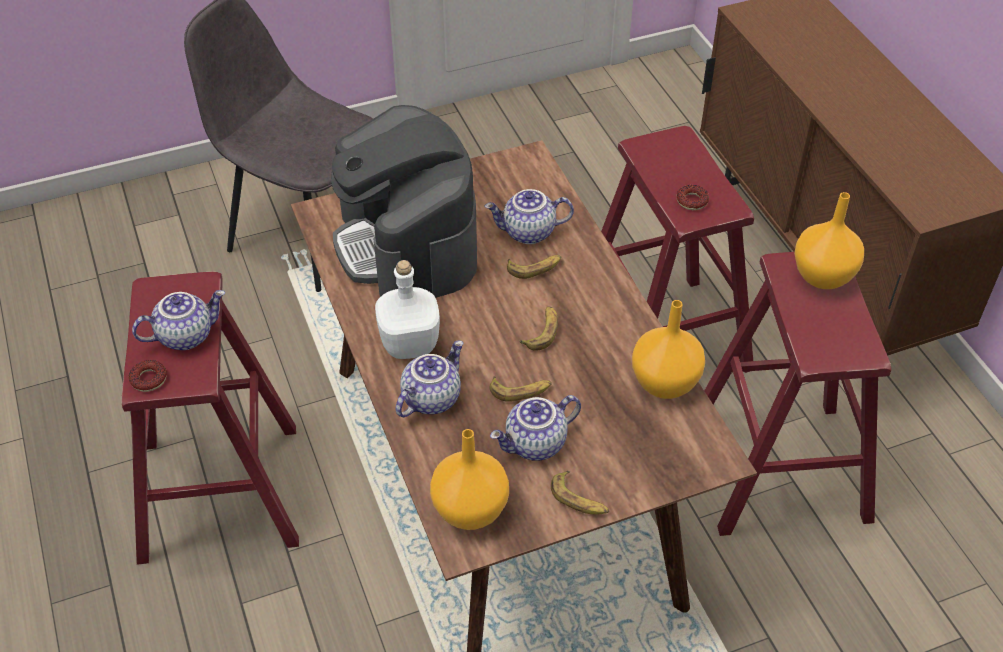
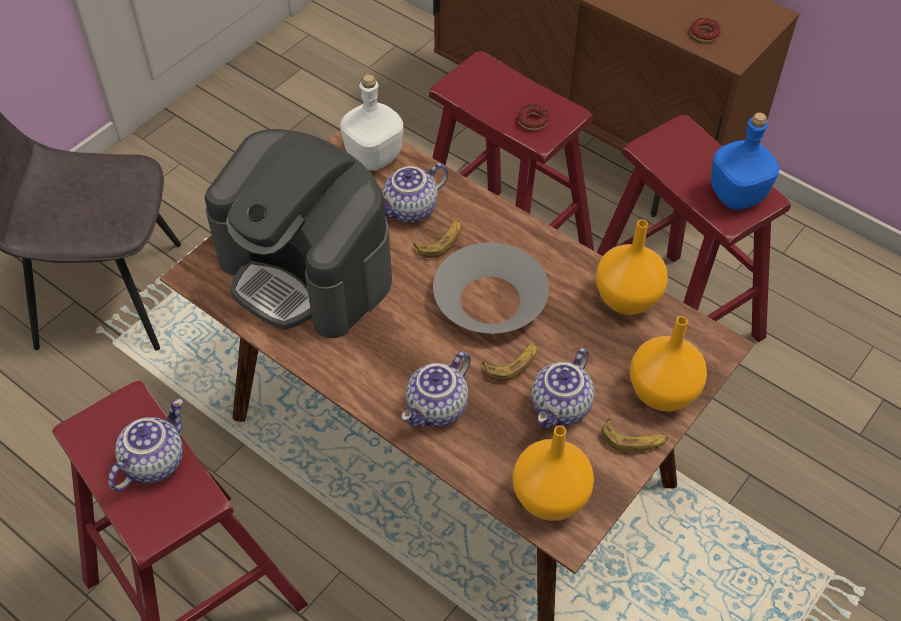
camera: 30 degrees left, 5 degrees up
(149, 379) = (150, 525): donut -> donut (704, 33)
(408, 344) = (379, 367): white bottle -> white bottle (373, 157)
(430, 398) = (438, 409): teapot -> teapot turned 150 degrees counterclockwise
(542, 331) = (490, 299): banana -> grey bowl
(822, 277) = (685, 146): orange vase -> orange vase (662, 394)
(840, 340) = (737, 196): none -> blue bottle

